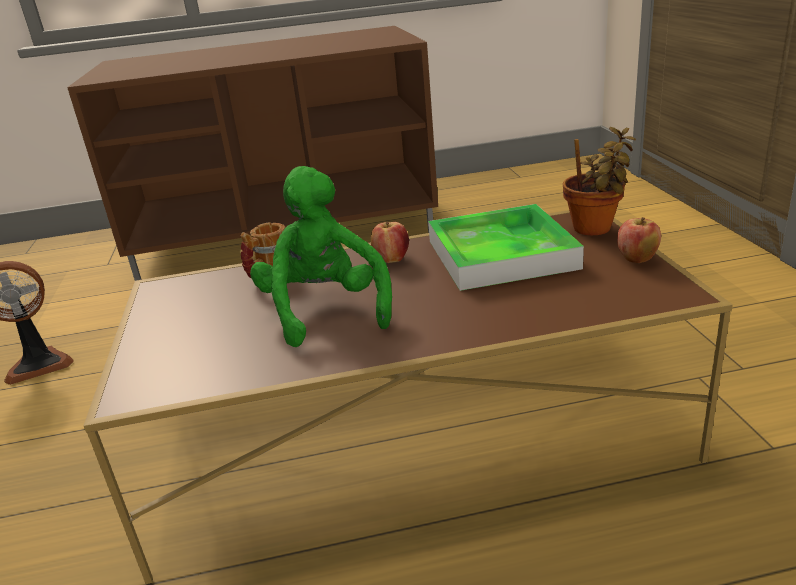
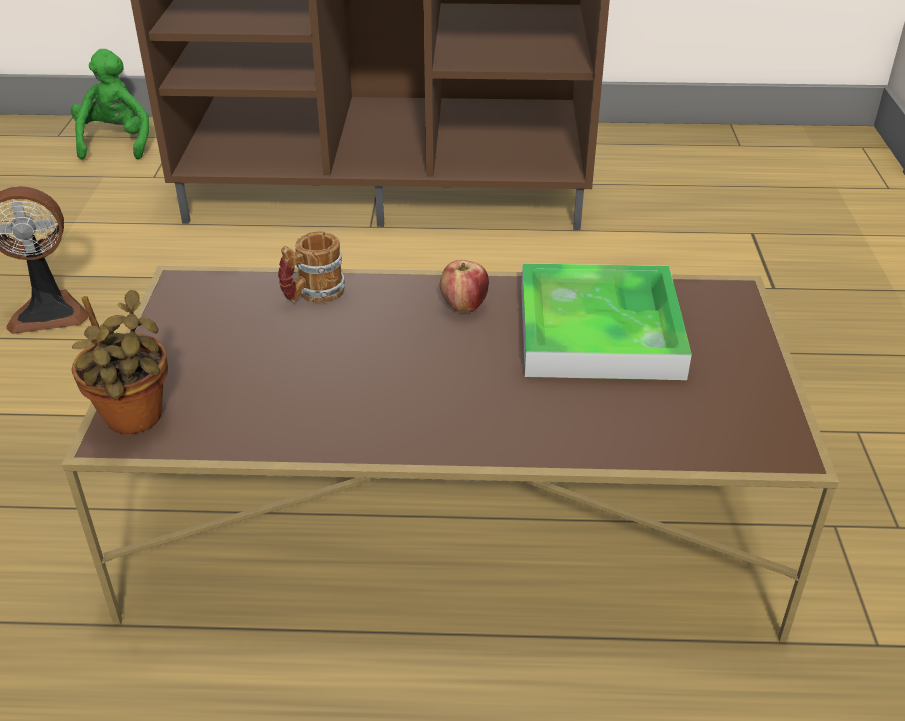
camera: 10 degrees right, 10 degrees up
(325, 311) = (358, 368): green plush toy -> green plush toy (116, 143)
(595, 229) = (735, 318): potted plant -> potted plant (134, 421)
(636, 259) = (761, 381): apple -> none

